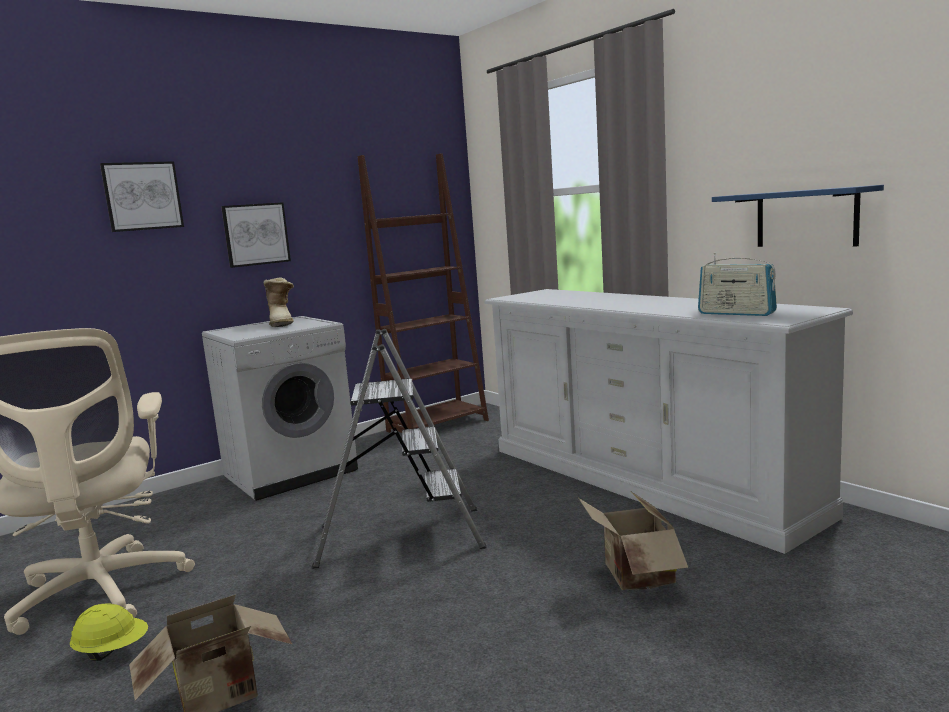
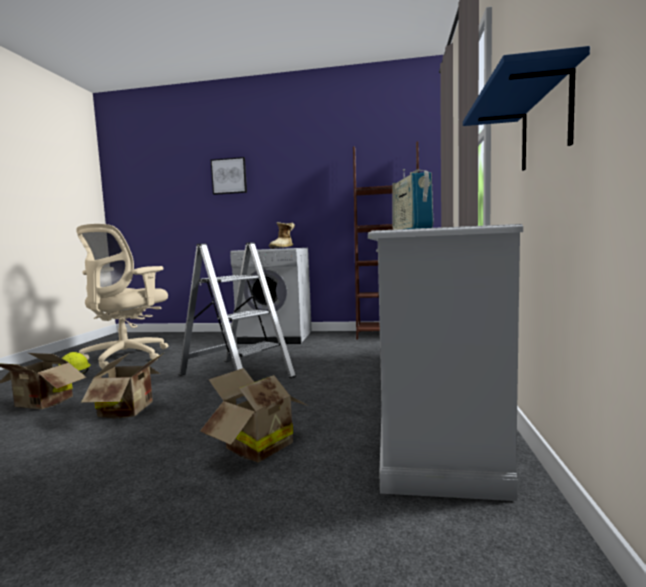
camera: 45 degrees right, 5 degrees down
(256, 234) = (285, 197): picture -> none
(397, 625) = (131, 410): none -> cardboard box

